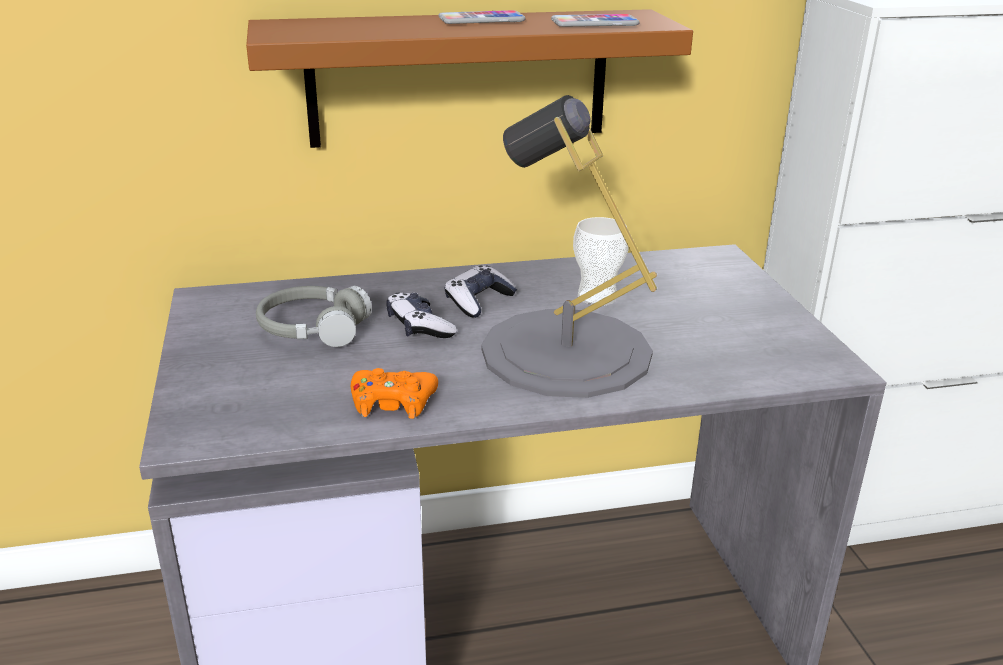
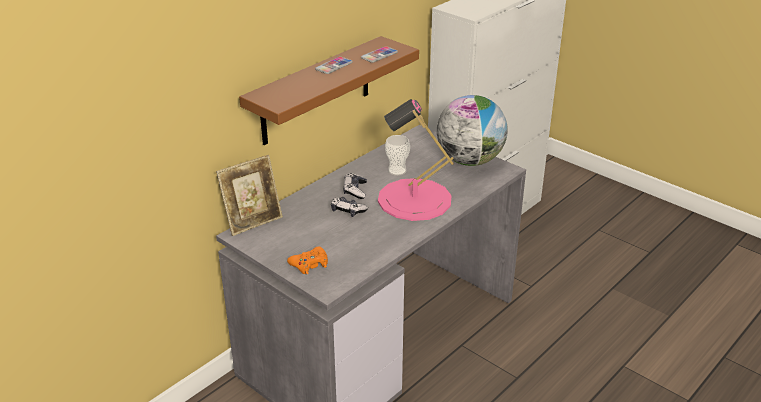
camera: 35 degrees left, 5 degrees up
(253, 288) = (253, 221): none -> picture frame
(313, 328) = (307, 228): grey headphones -> none
(392, 402) = (380, 244): orange game controller -> orange game controller (309, 264)
(565, 352) = (414, 199): grey table lamp -> pink table lamp
(768, 326) = (470, 160): none -> globe

